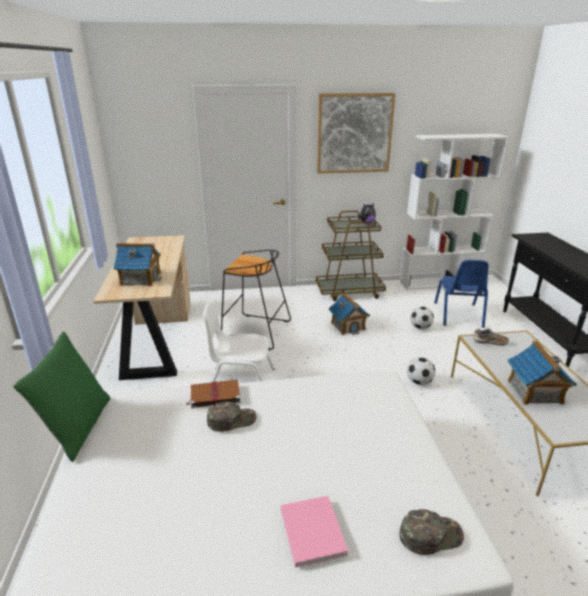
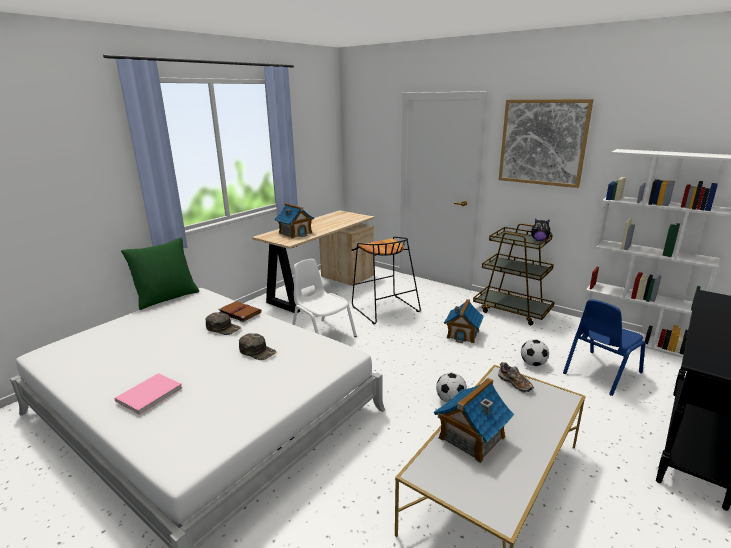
camera: 45 degrees right, 5 degrees down
(430, 535) = (187, 439): green cap -> green cap (257, 351)

